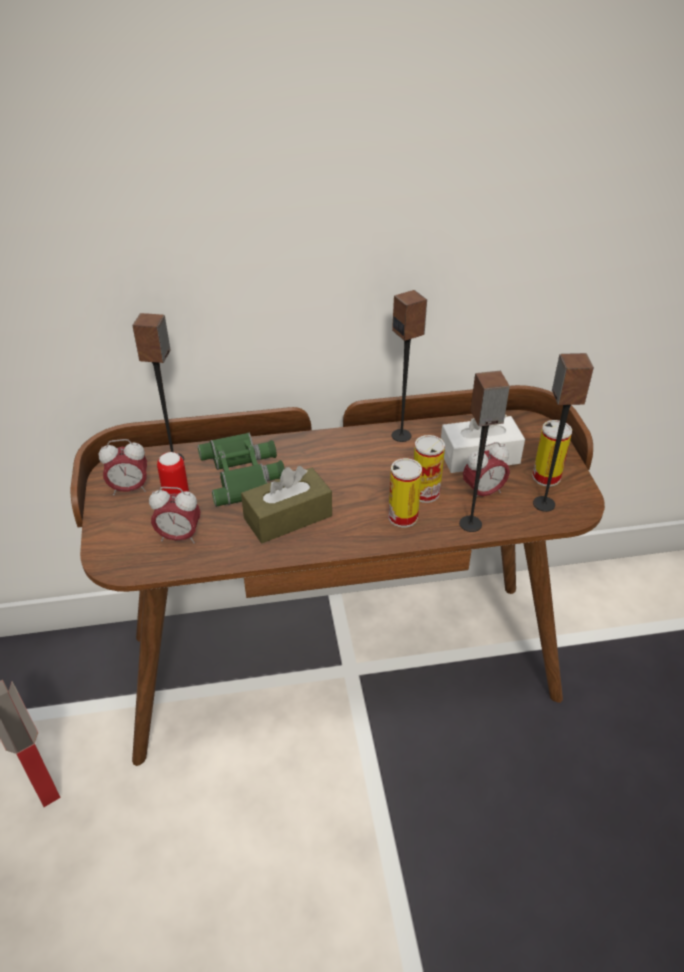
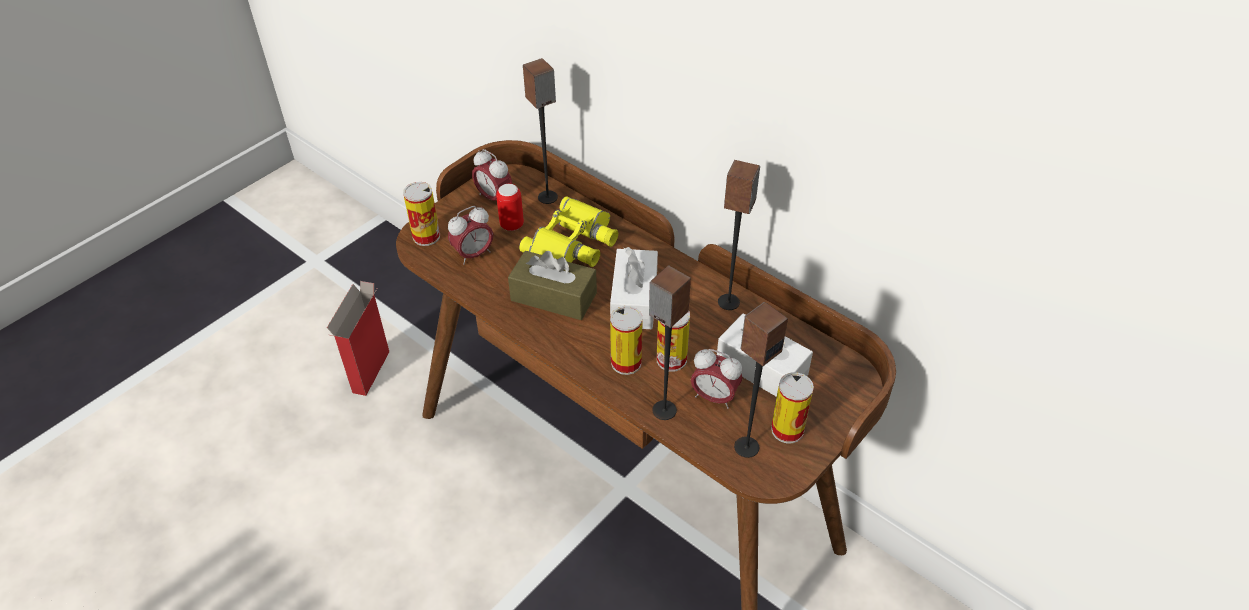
camera: 50 degrees right, 5 degrees up
(116, 554) = (426, 236): none -> can
(179, 537) = (473, 254): alarm clock -> alarm clock turned 90 degrees counterclockwise
(244, 474) = (574, 243): green binoculars -> yellow binoculars
(344, 477) = (634, 300): none -> white tissue box

